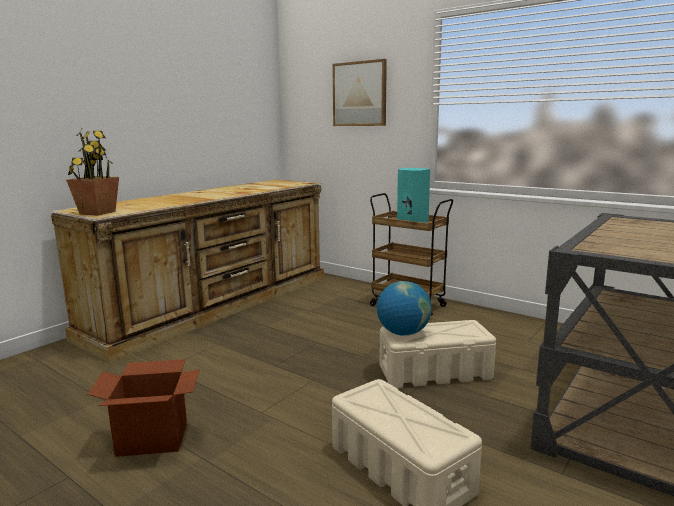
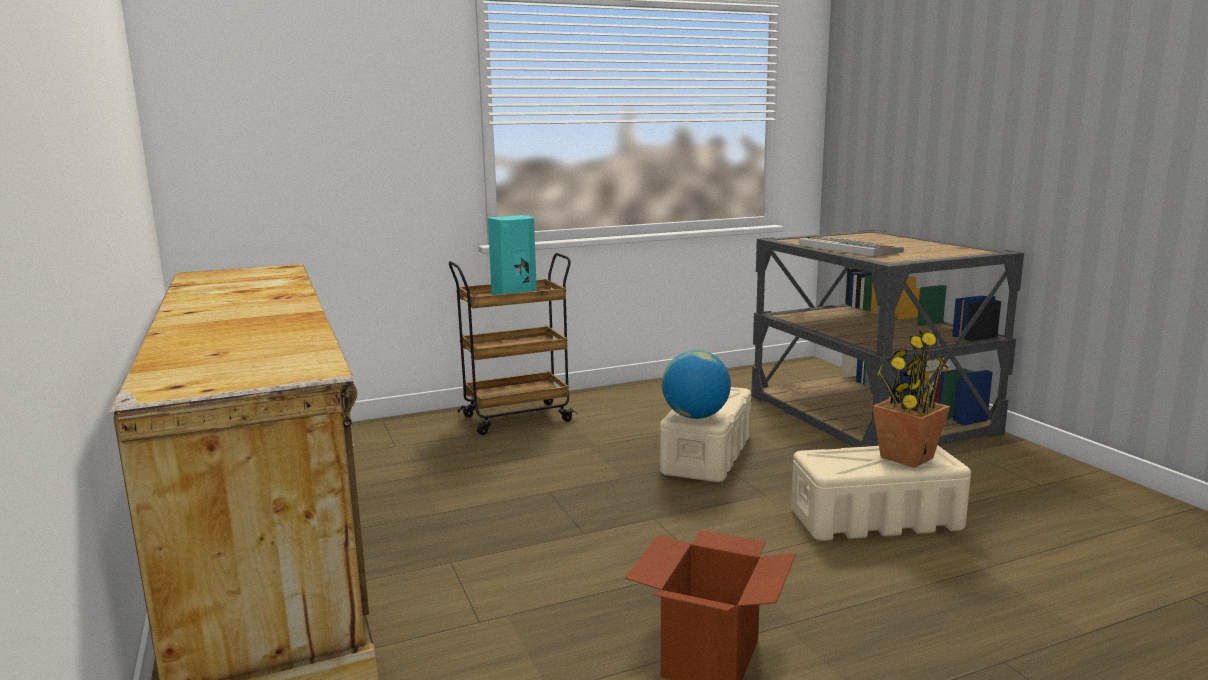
camera: 60 degrees left, 0 degrees up
(97, 213) = (278, 373): potted plant -> potted plant (906, 457)
(359, 94) = (348, 104): picture -> none
(622, 233) = (848, 248): none -> keyboard

